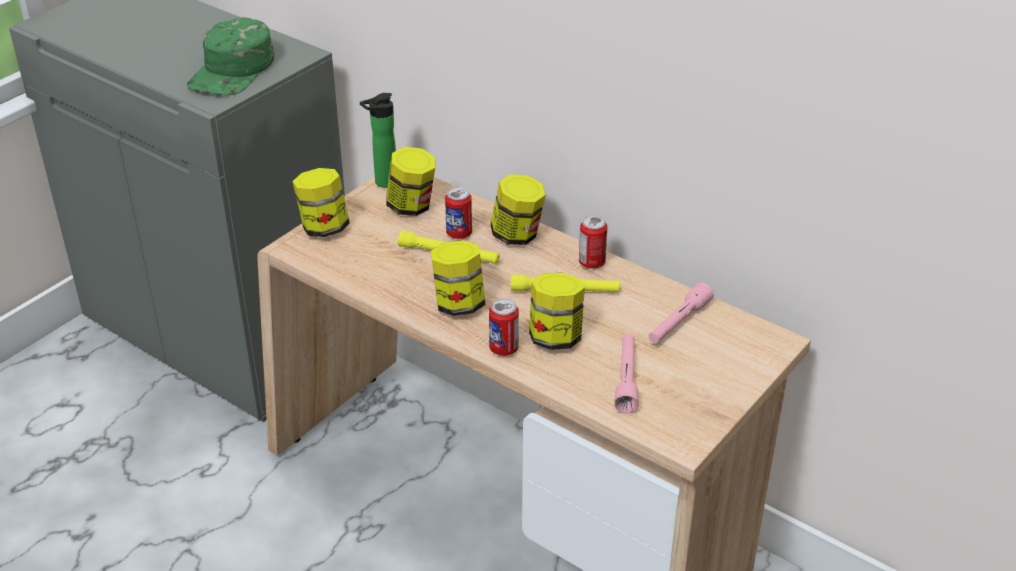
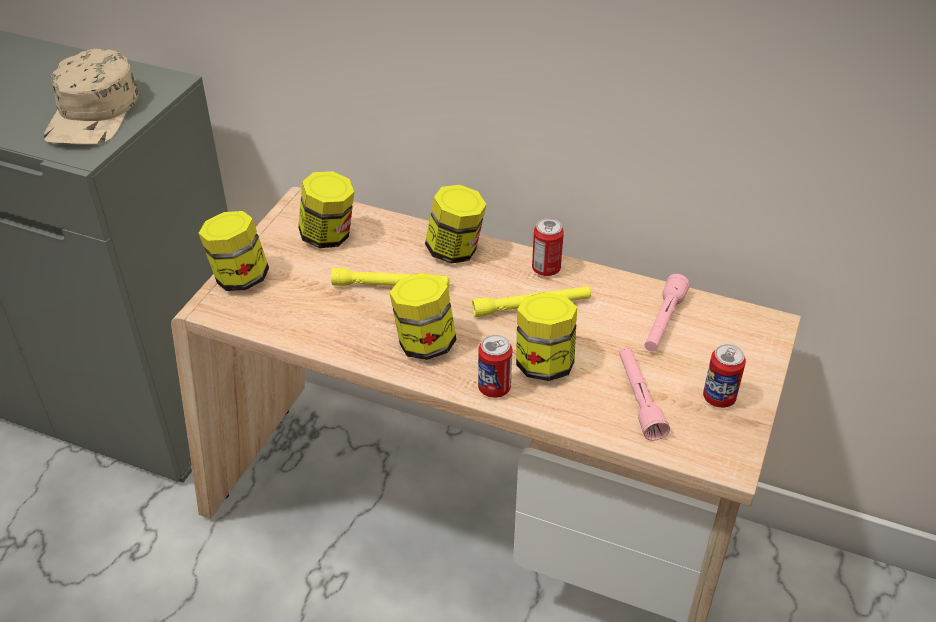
camera: 15 degrees left, 5 degrees up
(233, 71) = (94, 113): green cap -> beige cap
(383, 183) = (287, 214): bottle -> none
(459, 233) = (392, 259): can -> can (719, 398)

